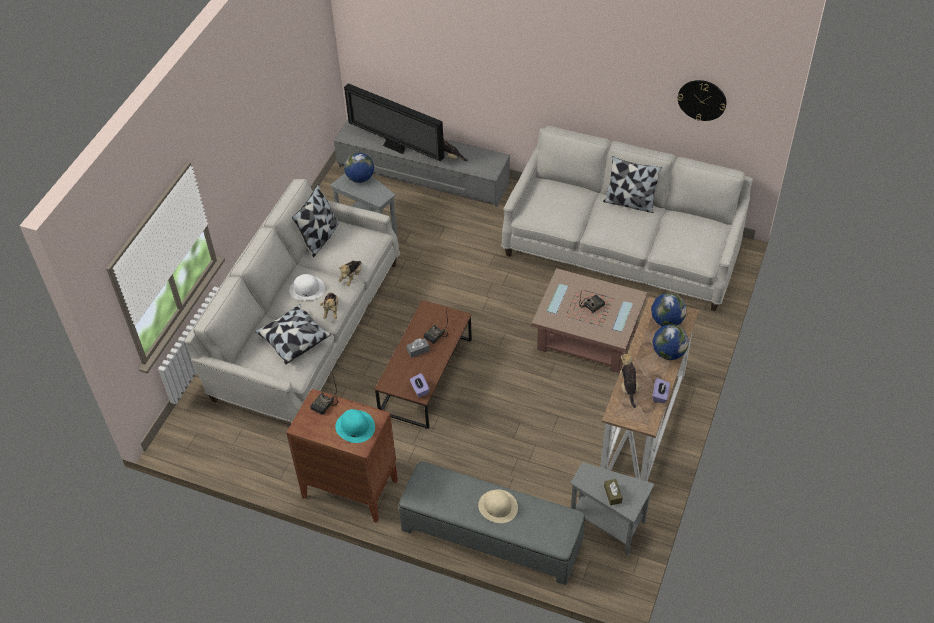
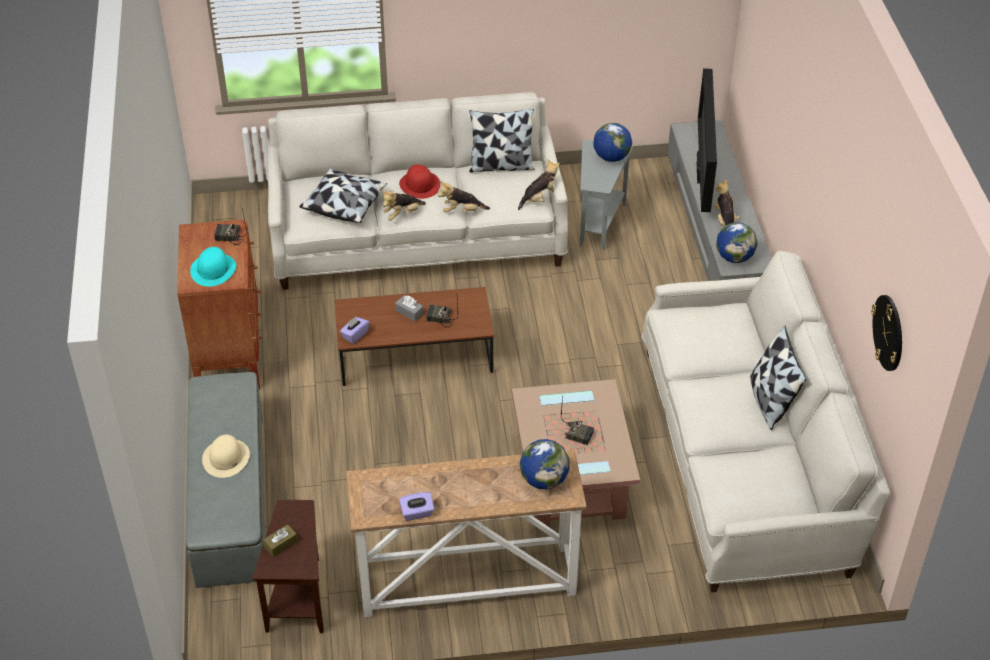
camera: 60 degrees right, 5 degrees down
(307, 289) = (420, 185): white hat -> red hat
(609, 526) = (298, 599): grey side table -> brown side table
(628, 387) = (411, 478): plush toy -> plush toy (540, 199)
(668, 353) = (491, 499): globe -> globe (734, 257)

